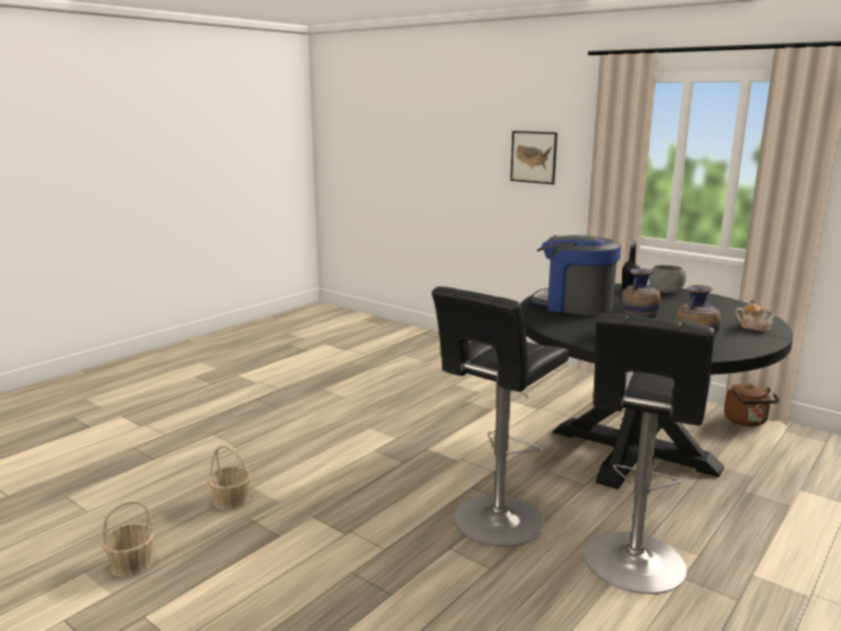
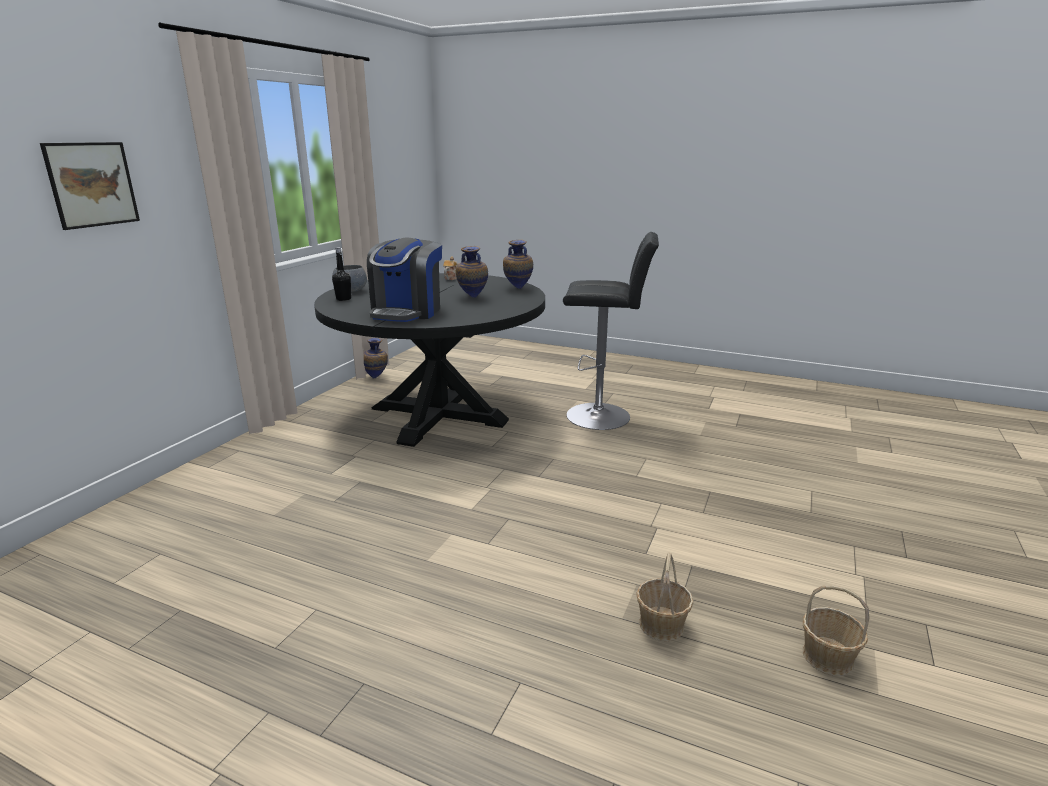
camera: 105 degrees left, 5 degrees up
(495, 523) = (588, 461): black stool -> none
(747, 422) = (376, 378): brown kettle -> vase

